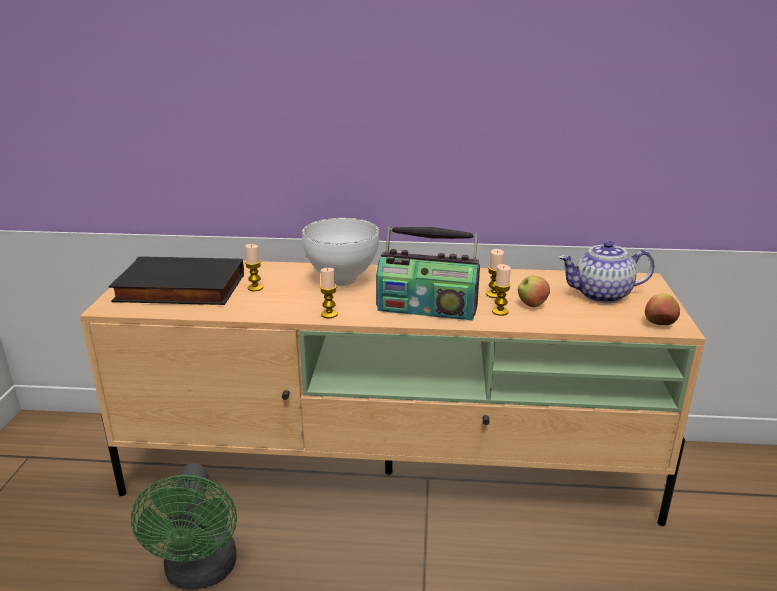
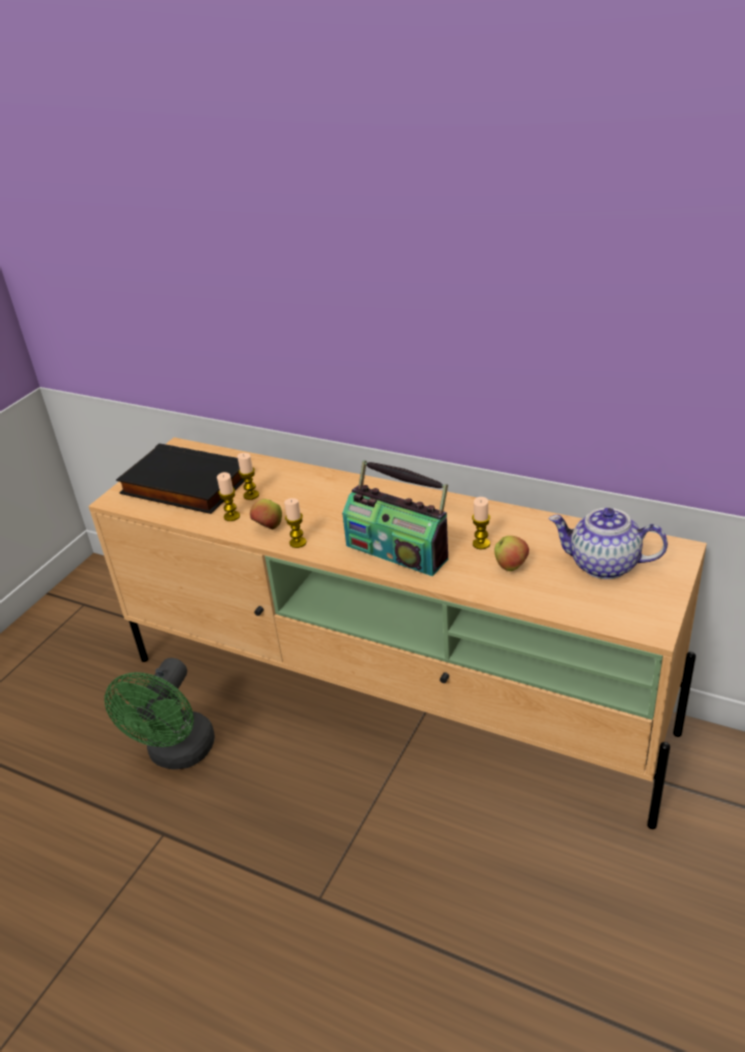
camera: 25 degrees right, 10 degrees up
(343, 282) = (339, 500): white bowl -> none
(500, 312) = (469, 569): candle -> candle (232, 516)
(659, 325) = (633, 621): apple -> apple (268, 528)

